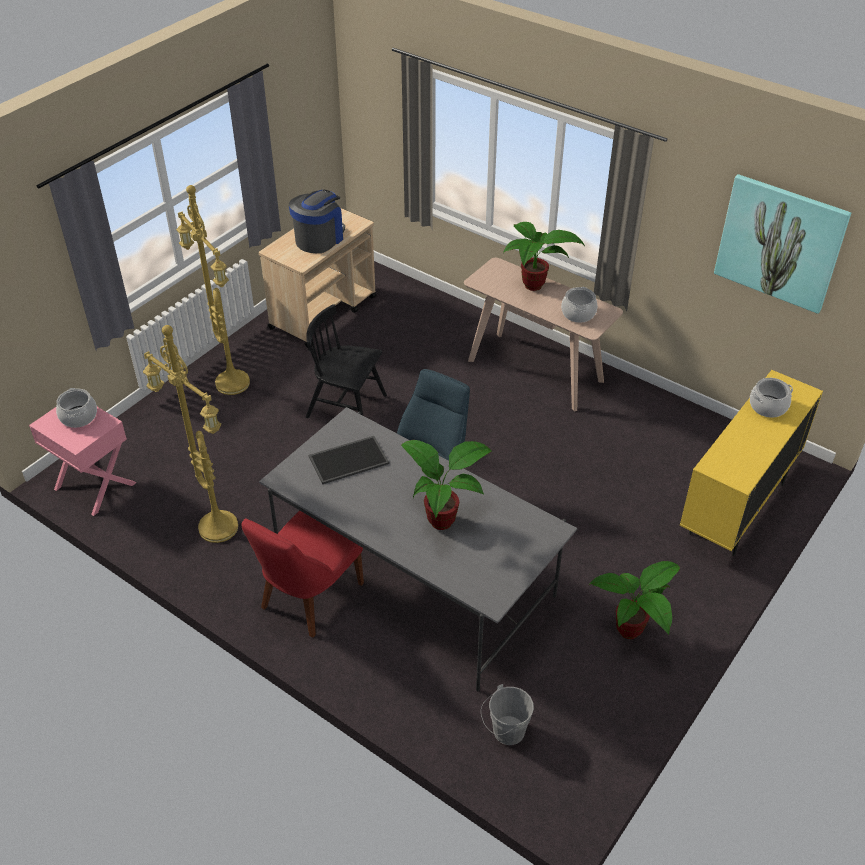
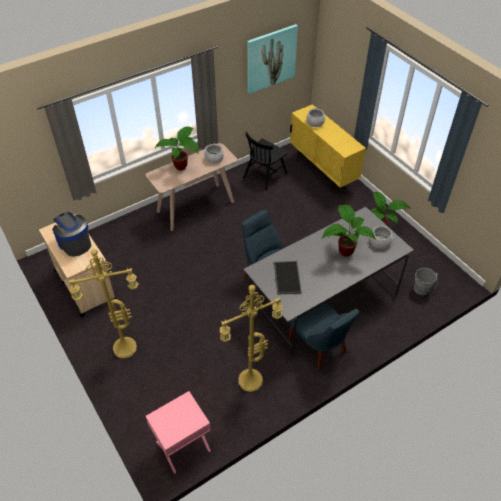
camera: 70 degrees left, 5 degrees up
(78, 417) = (172, 416): cooking pot -> cooking pot (380, 242)
(308, 598) = (319, 347): red chair -> blue chair
(347, 407) = (179, 294): black chair -> black chair (265, 175)

